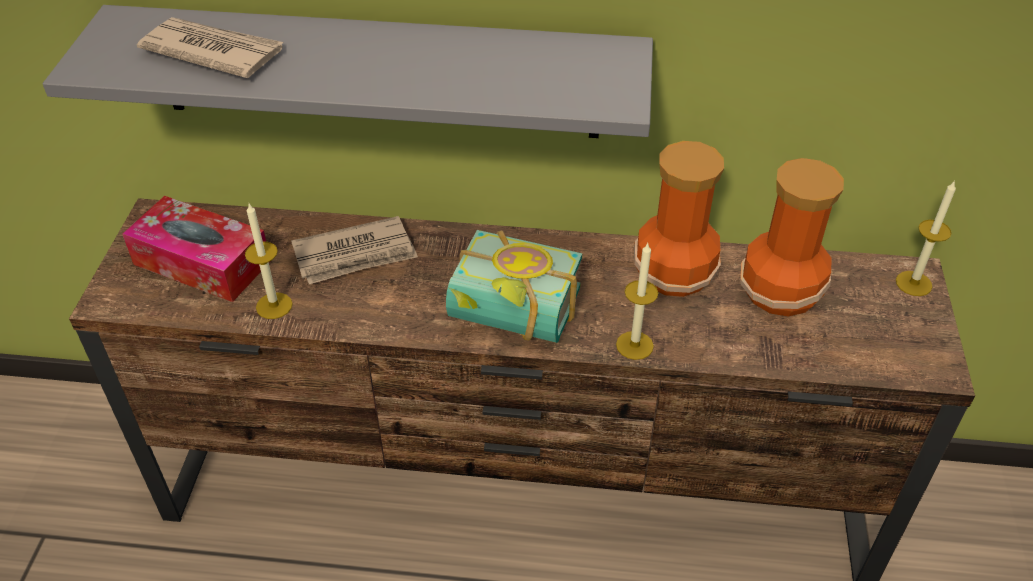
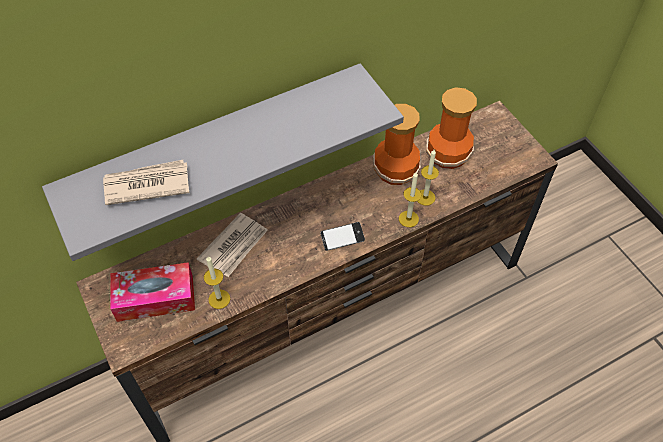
camera: 35 degrees left, 10 degrees up
(510, 319) = (342, 238): book -> phone
(913, 283) = (498, 119): candle -> candle (425, 197)

